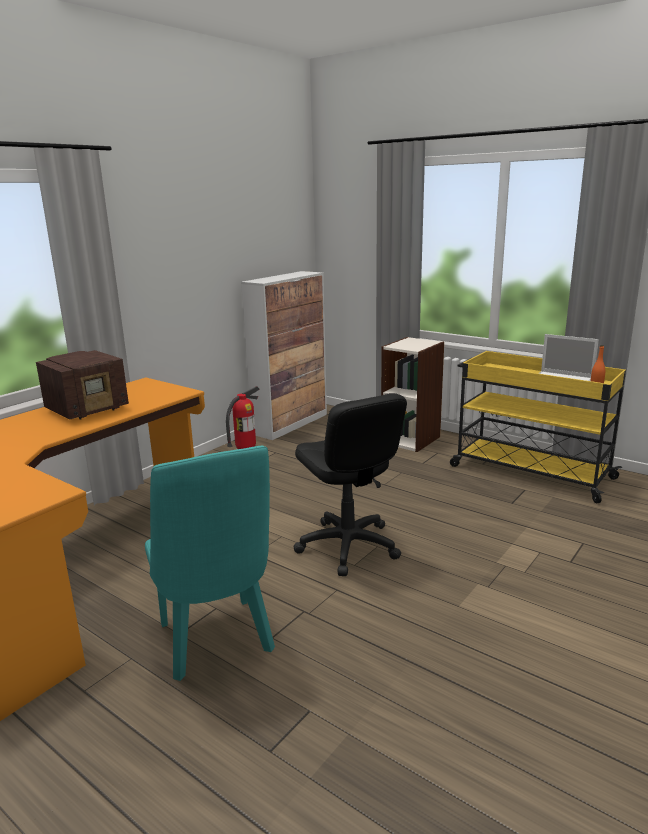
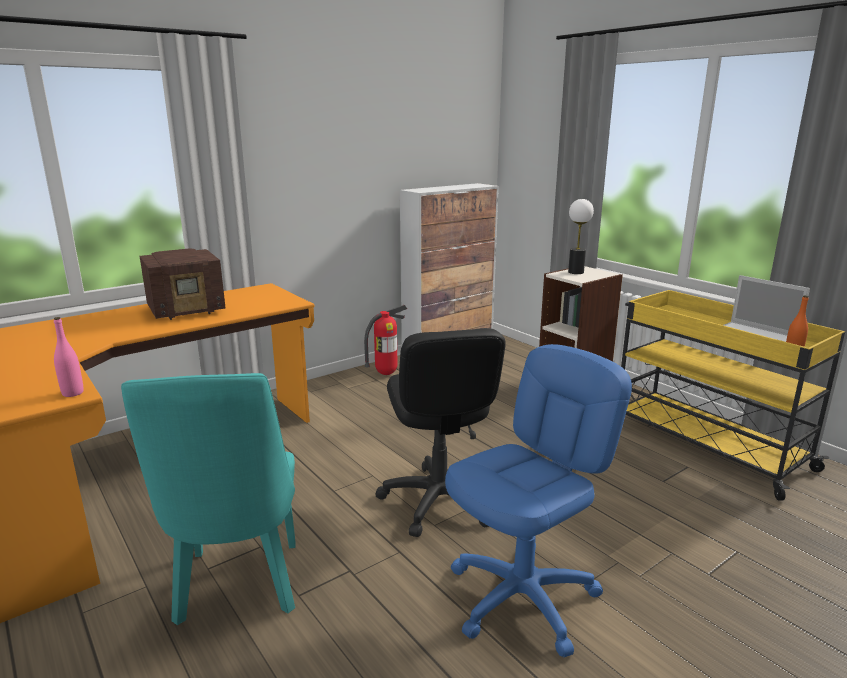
camera: 15 degrees right, 0 degrees up
(54, 491) = (73, 393): none -> pink bottle
(406, 343) = (575, 272): none -> table lamp
(449, 603) = (523, 598): none -> blue office chair

